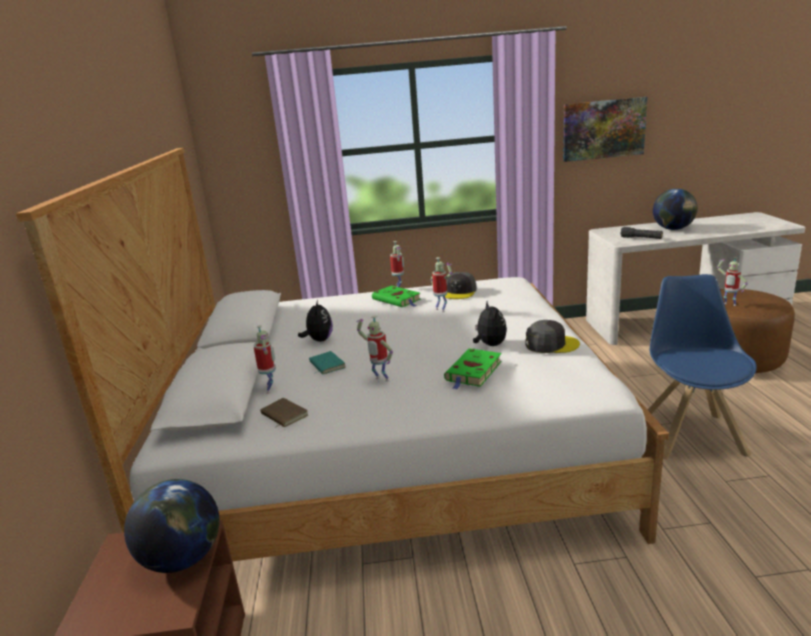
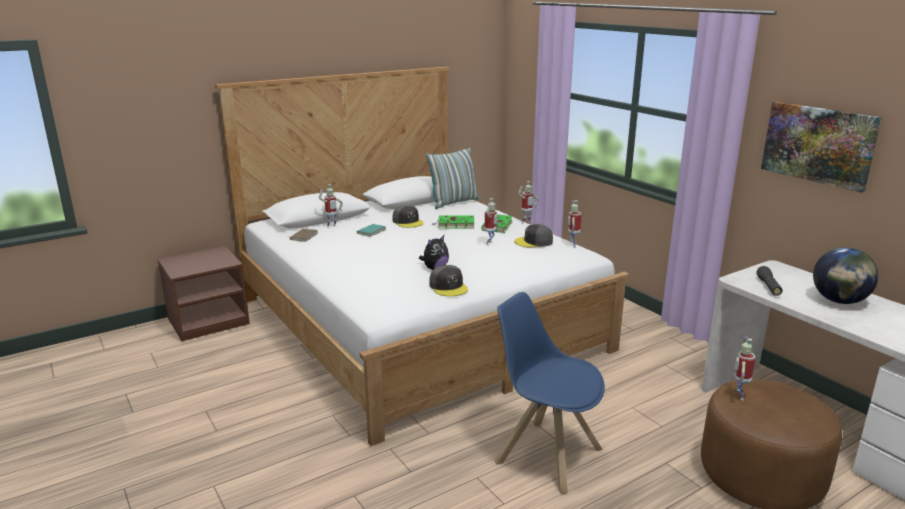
camera: 60 degrees right, 0 degrees up
(182, 558) = (212, 264): globe -> none
(291, 308) = (454, 202): none -> pillow
(319, 340) = (408, 222): plush toy -> grey cap
(380, 380) = (357, 248): toy robot -> toy robot (572, 245)
(473, 372) = (378, 268): green book -> green book (454, 224)
(691, 434) = (546, 454): blue chair -> blue chair turned 120 degrees counterclockwise

